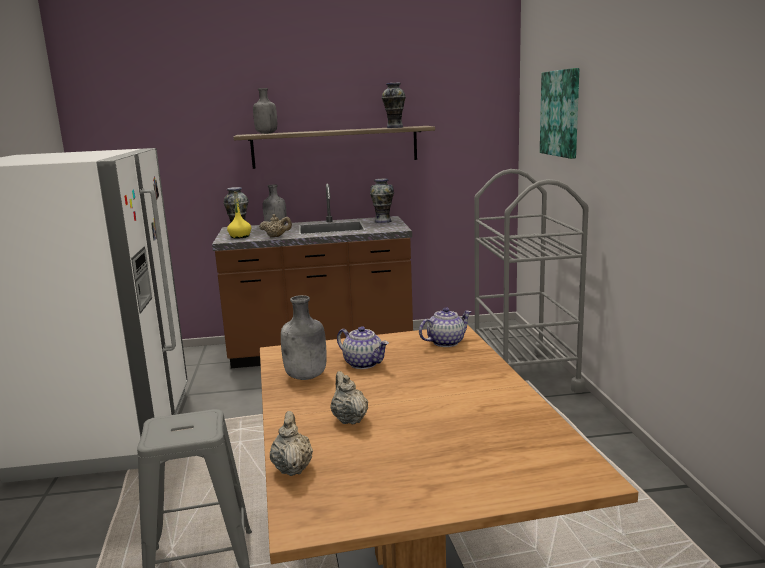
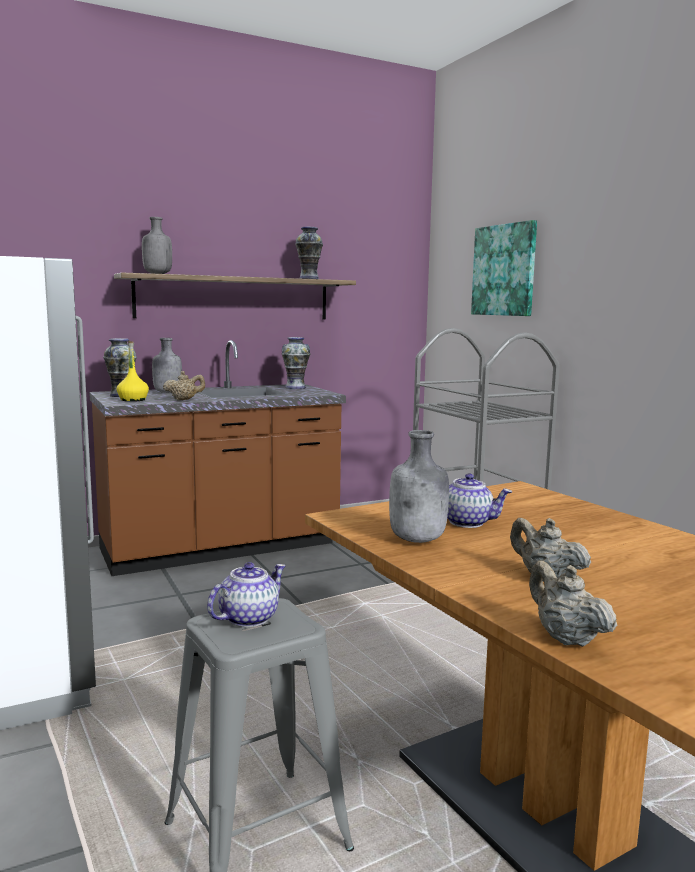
camera: 20 degrees left, 5 degrees down
(446, 342) = (526, 497): teapot -> teapot (248, 618)

